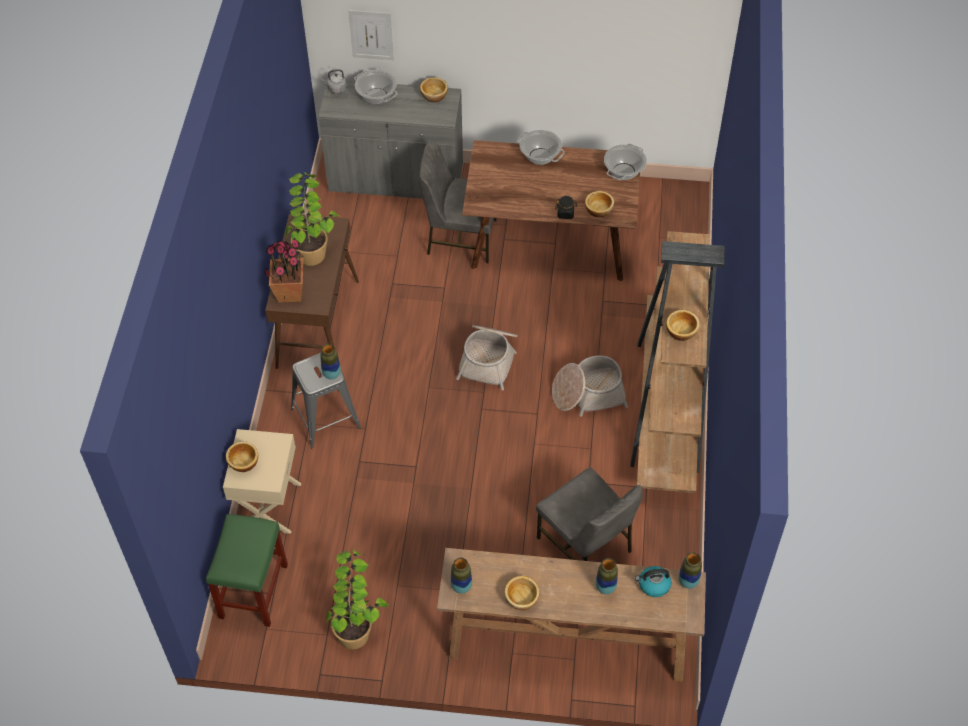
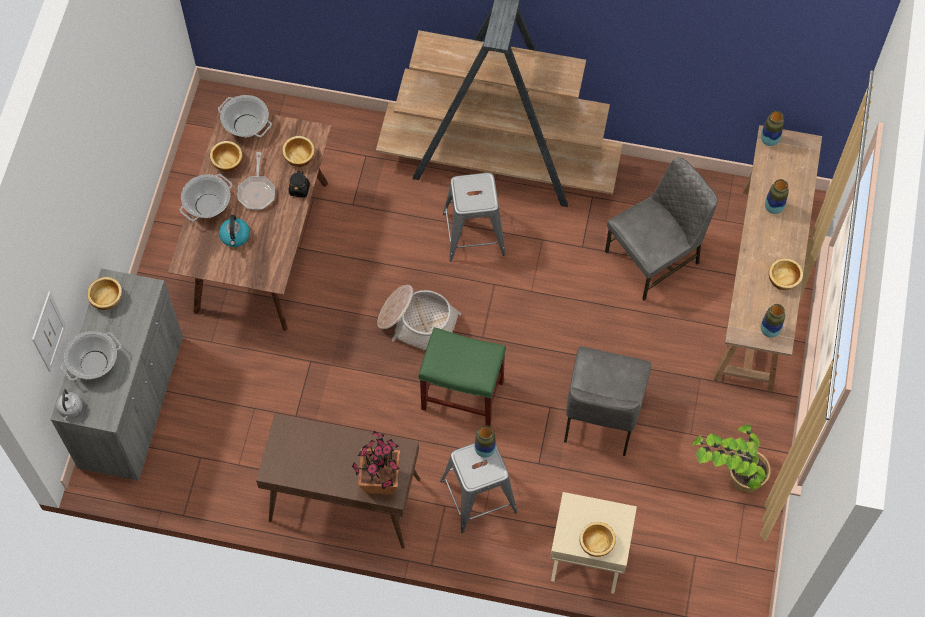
camera: 85 degrees left, 10 degrees up
(253, 590) = (690, 575): green stool -> green stool (461, 395)
(313, 243) = (308, 454): potted plant -> none
(460, 237) = (238, 338): grey chair -> grey chair (601, 417)
(558, 186) = (257, 191): none -> frying pan
(588, 394) = (474, 233): basket -> grey stool
(653, 585) = (772, 168): kettle -> kettle (235, 236)
(681, 331) = (542, 73): bowl -> bowl (227, 162)

